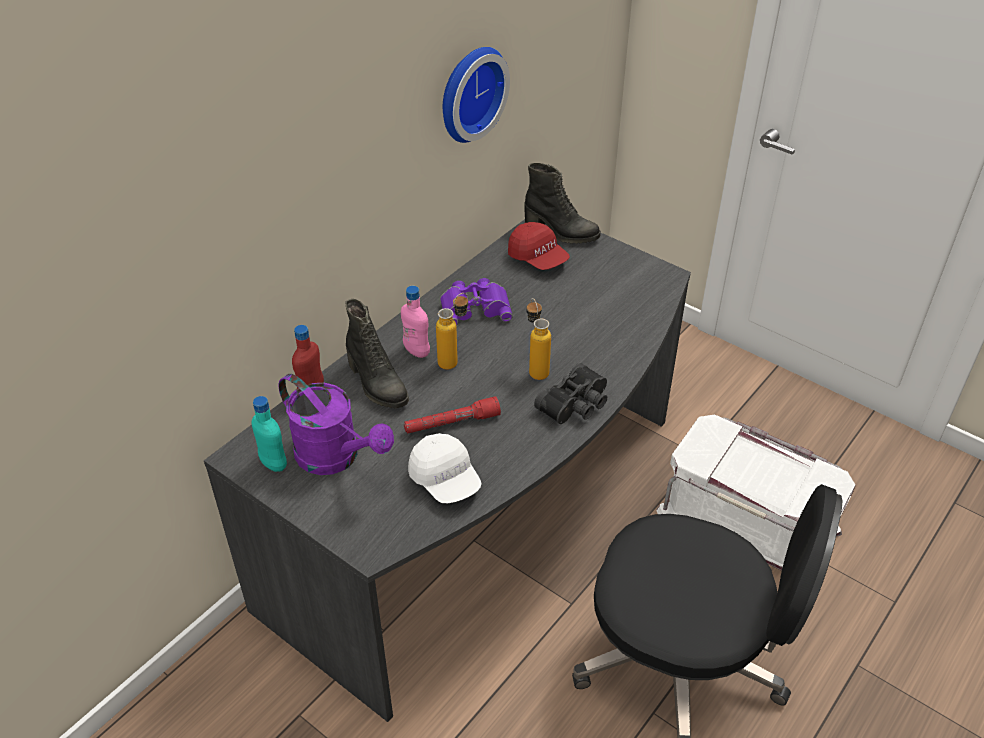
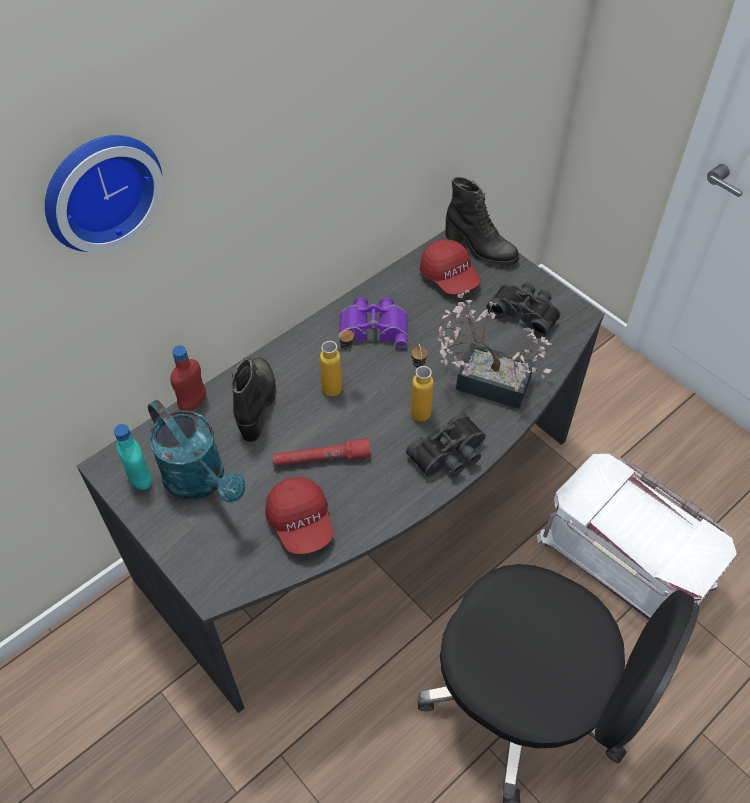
camera: 10 degrees right, 10 degrees up
(336, 457) = (201, 481): purple watering can -> turquoise watering can
(376, 384) = (257, 404): black boot -> black boot turned 150 degrees counterclockwise
(416, 351) = (304, 371): pink bottle -> none
(445, 480) = (301, 523): white cap -> red cap
(468, 92) = (386, 108): wall clock -> wall clock (99, 189)
(593, 338) = (485, 379): none -> potted plant
(617, 279) = (525, 313): none -> black binoculars

